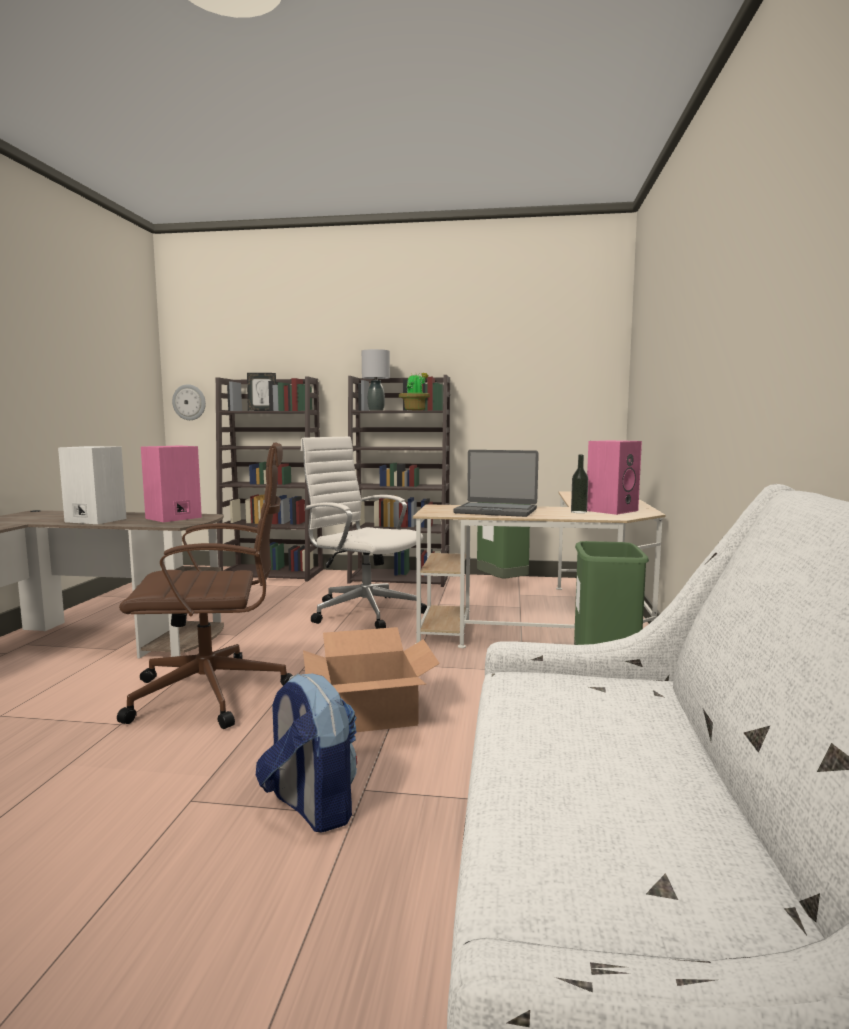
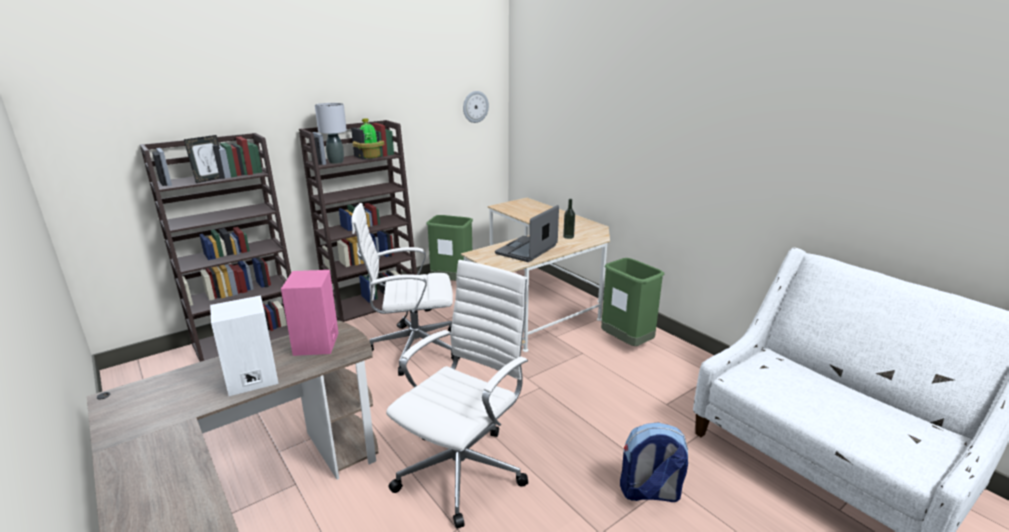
camera: 45 degrees left, 15 degrees up
(189, 402) = (80, 178): wall clock -> wall clock (475, 106)
(215, 694) = (463, 468): brown office chair -> white office chair
(371, 713) = (570, 424): cardboard box -> none
(496, 511) = (527, 250): laptop -> laptop turned 150 degrees clockwise
(611, 510) = (577, 229): pink speaker -> none

